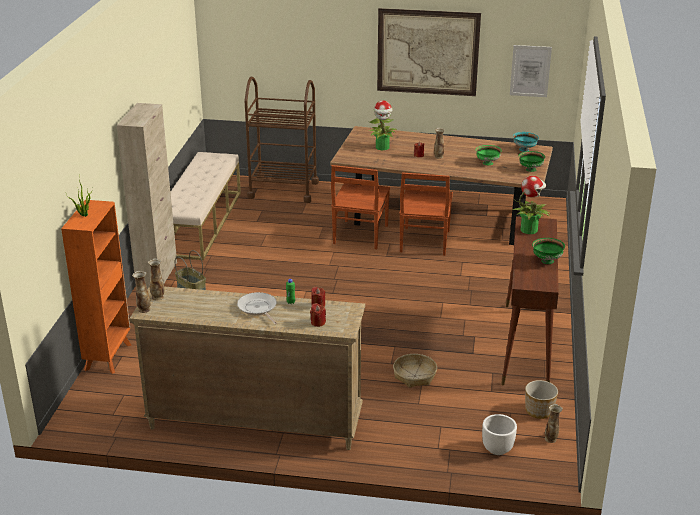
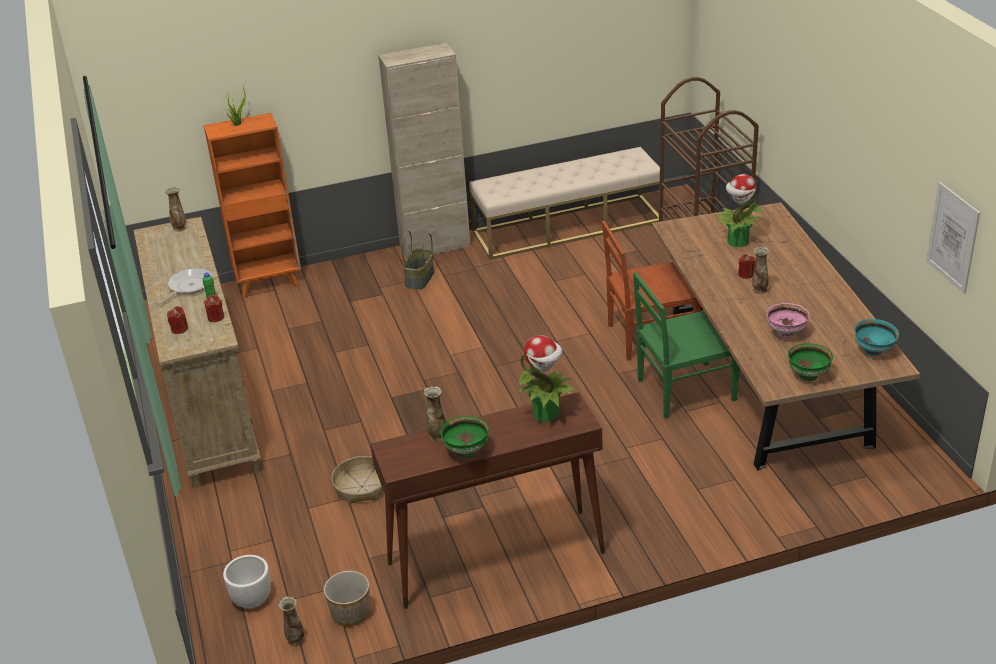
camera: 65 degrees right, 5 degrees up
(144, 309) = (152, 230): vase -> vase (437, 435)
(424, 242) = (683, 390): brown chair -> green chair
(427, 52) = (858, 138): picture -> none
(487, 163) = (785, 333): green bowl -> pink bowl

